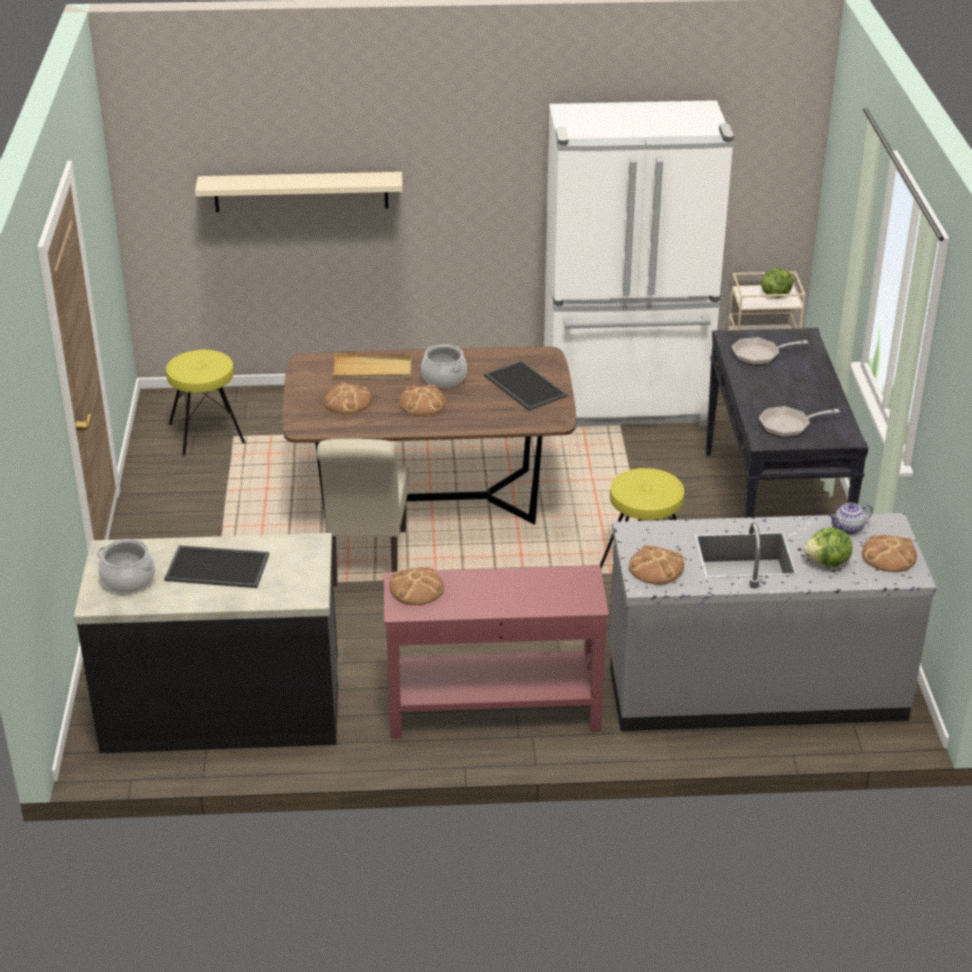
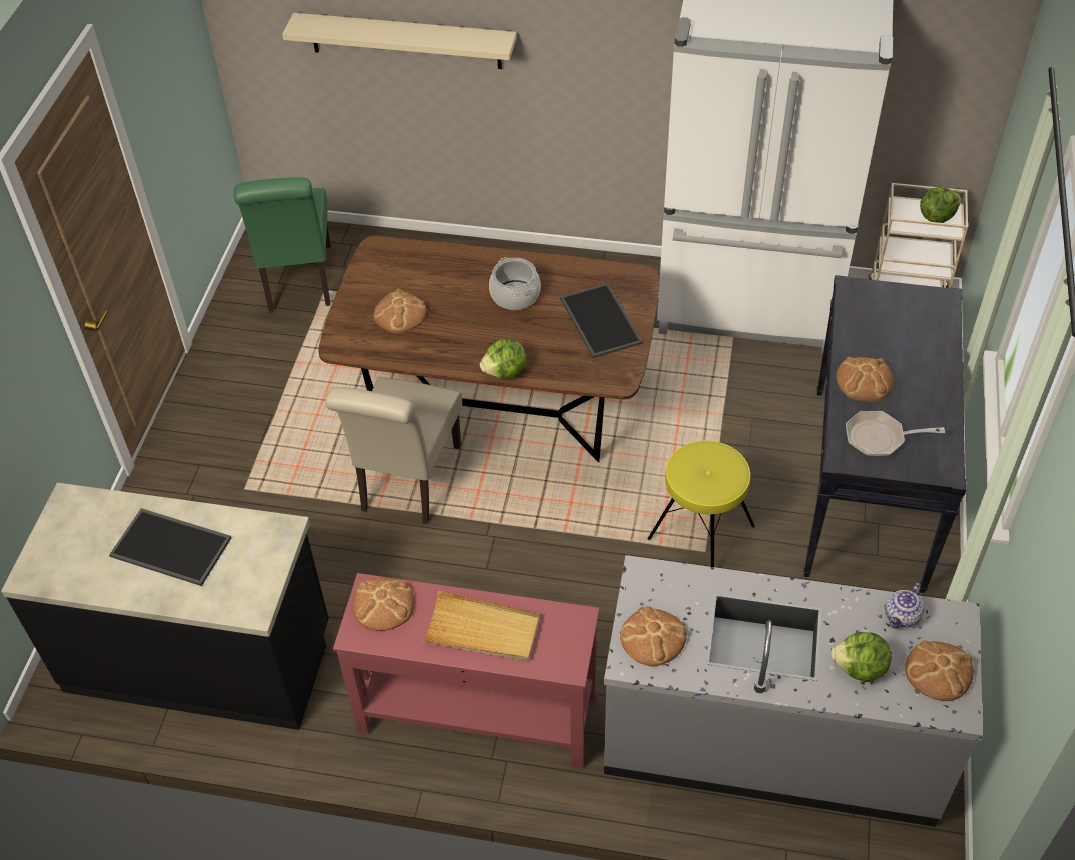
camera: 15 degrees right, 15 degrees up
(128, 580) = (73, 548): cooking pot -> none
(206, 434) = (299, 283): yellow stool -> green chair
(373, 370) = (442, 272): beige tray -> beige tray (482, 630)
(422, 403) = (479, 329): bread -> bread (864, 381)
(457, 428) = (505, 372): none -> lettuce
(759, 354) = (879, 321): frying pan -> none
(848, 528) = (901, 617): teapot -> teapot turned 45 degrees counterclockwise

